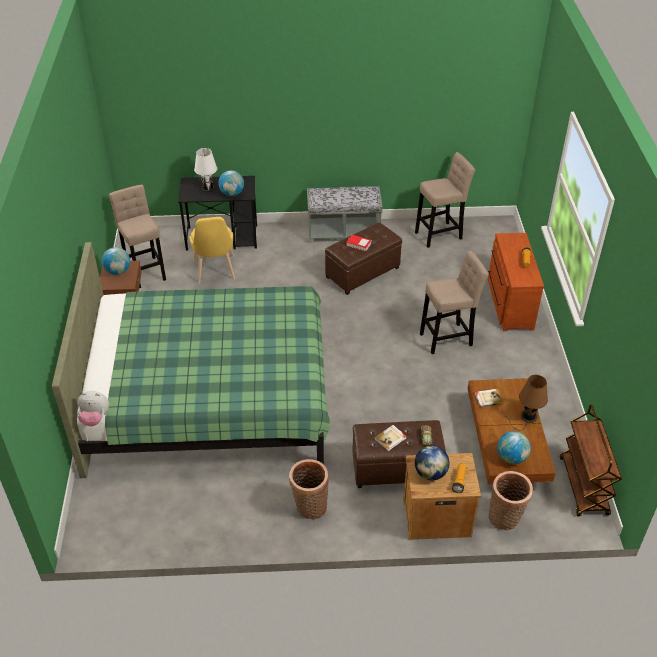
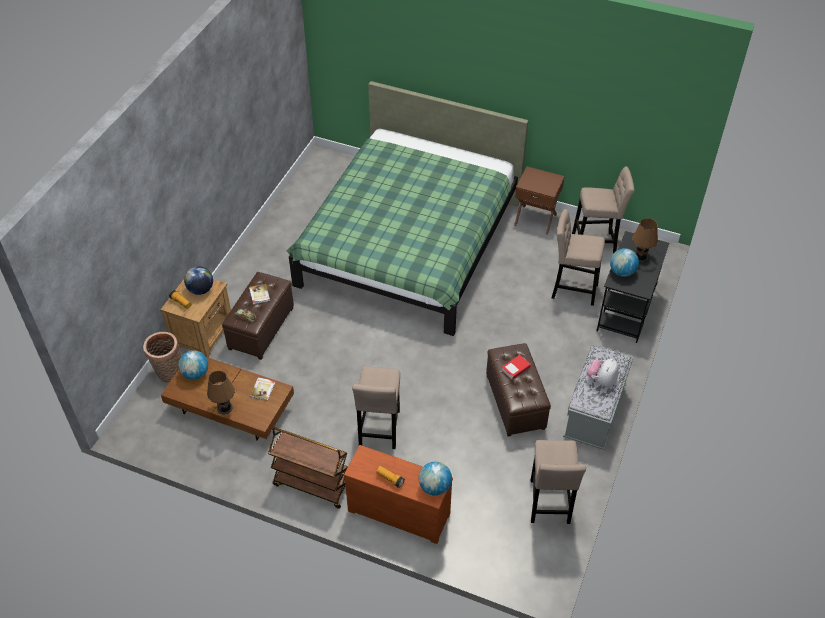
camera: 115 degrees right, 5 degrees up
(95, 418) = (373, 134): plush toy -> plush toy (602, 380)
(118, 271) = (545, 181): globe -> globe (434, 487)
(206, 187) = (642, 256): white table lamp -> brown table lamp
(215, 272) = (571, 290): yellow chair -> beige stool
(309, 507) = (265, 267): basket -> none
(584, 486) = (154, 442): brown cart -> brown cart (311, 485)

